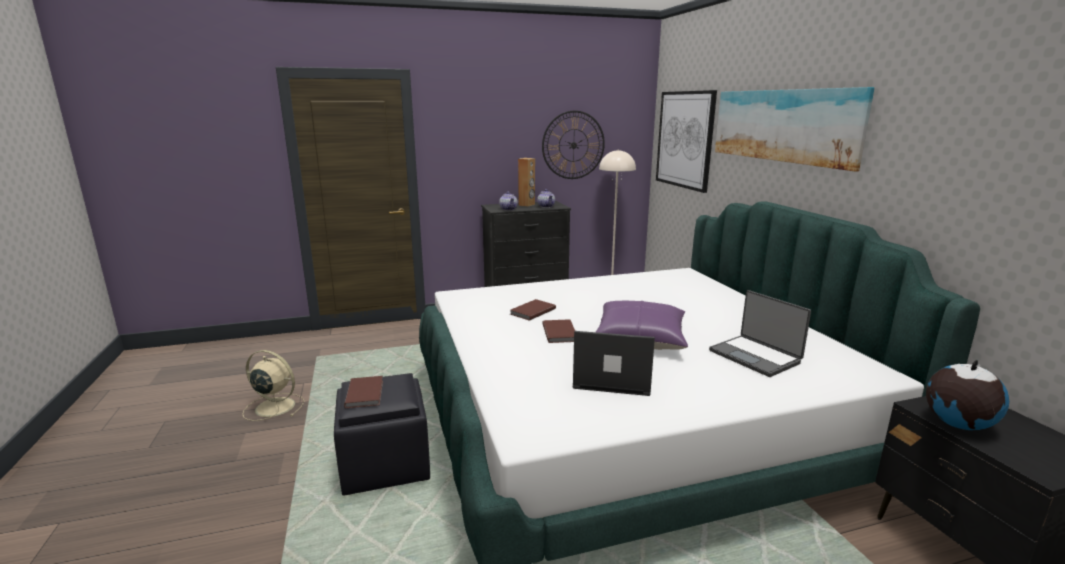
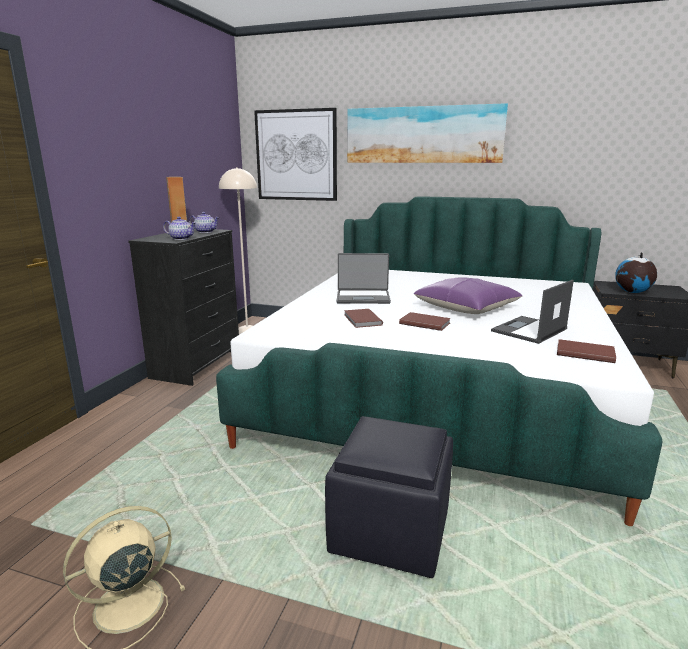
camera: 55 degrees left, 0 degrees up
(366, 393) = (396, 447): brown book -> brown book (584, 353)
(573, 145) = (193, 163): wall clock -> none
(755, 356) = (527, 295): laptop -> laptop (363, 298)

